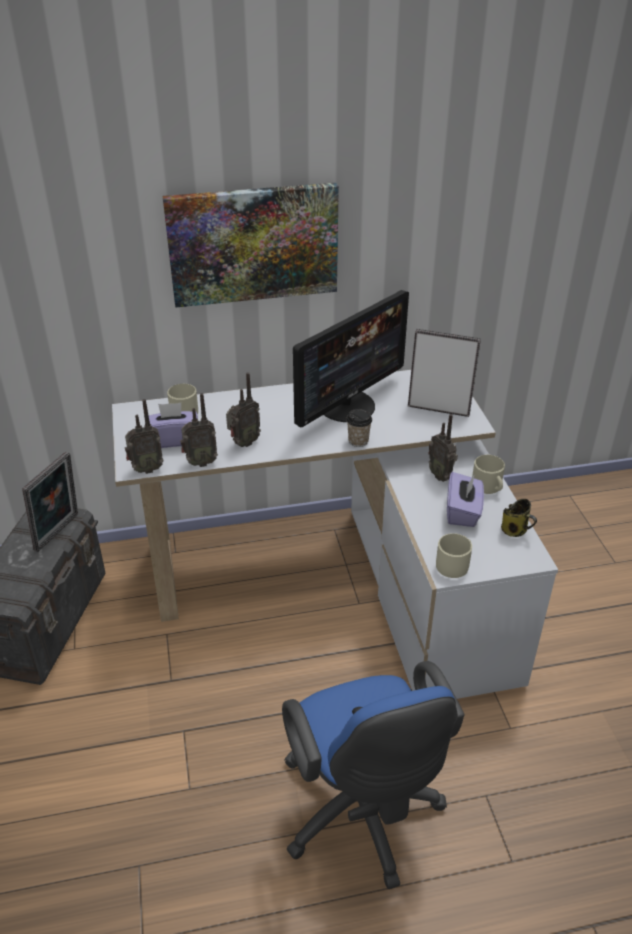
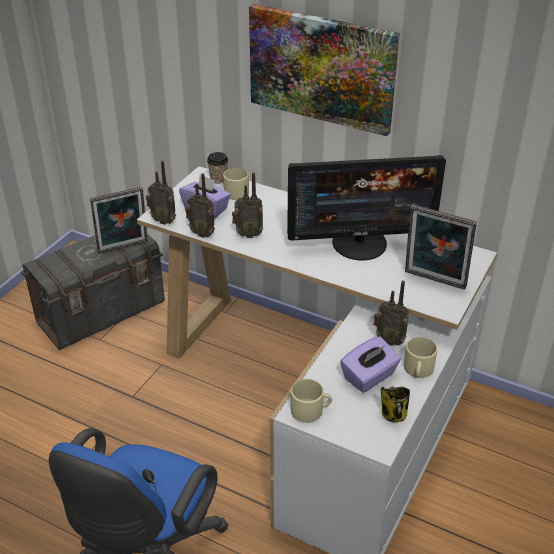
camera: 40 degrees right, 0 degrees up
(358, 441) = (332, 274): cup -> cup (218, 179)
(439, 408) = (434, 281): picture frame -> picture frame turned 150 degrees clockwise
(441, 475) = (389, 340): radio -> radio turned 75 degrees counterclockwise

